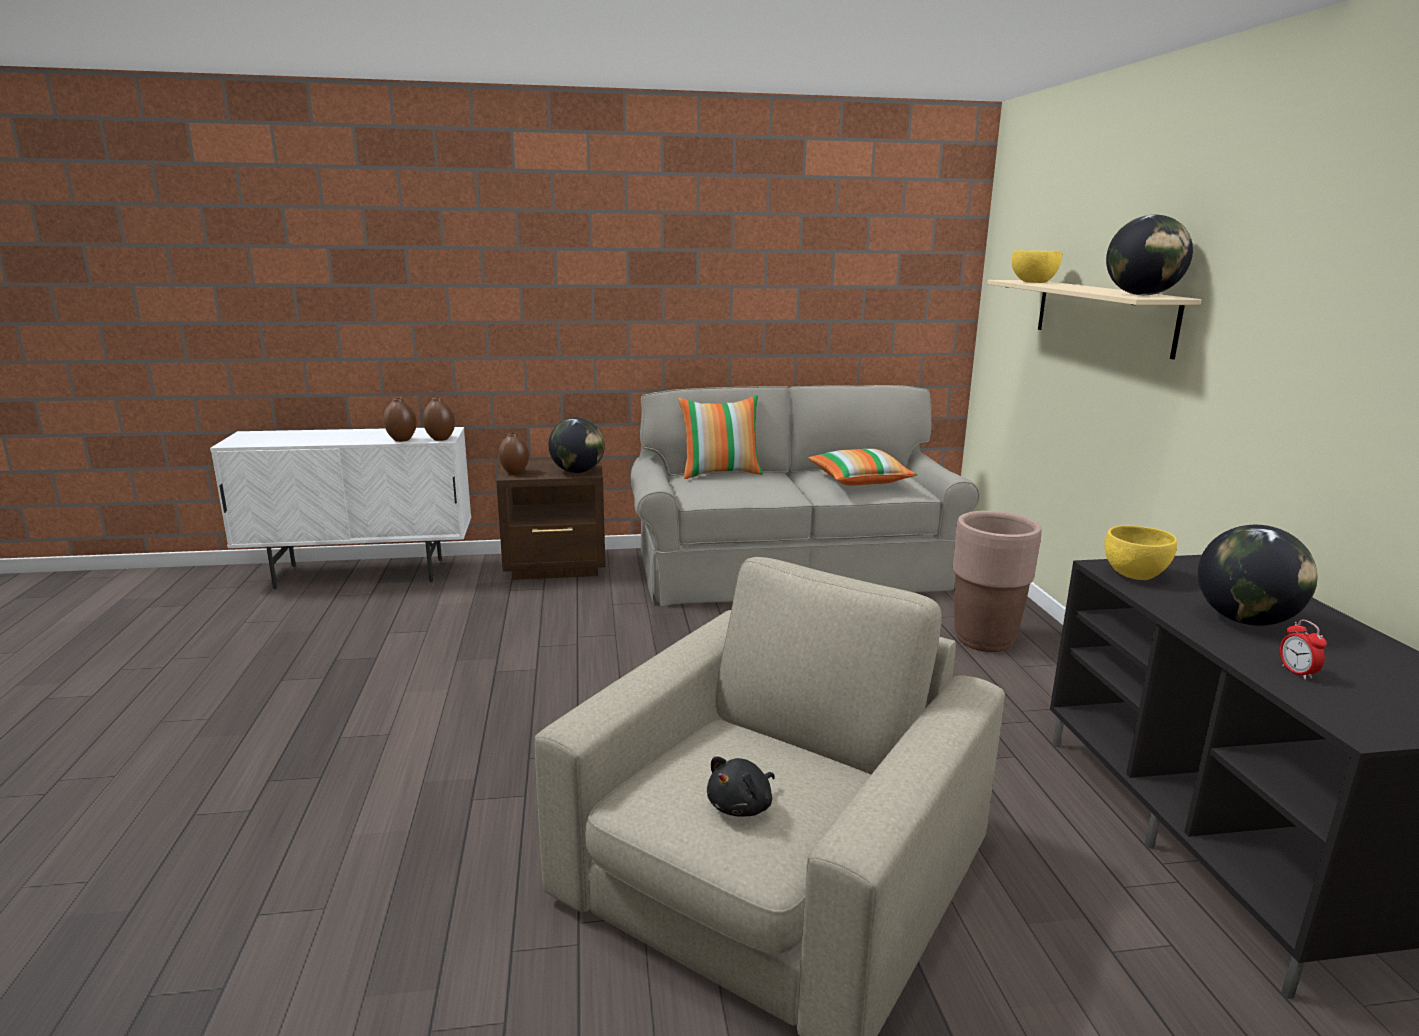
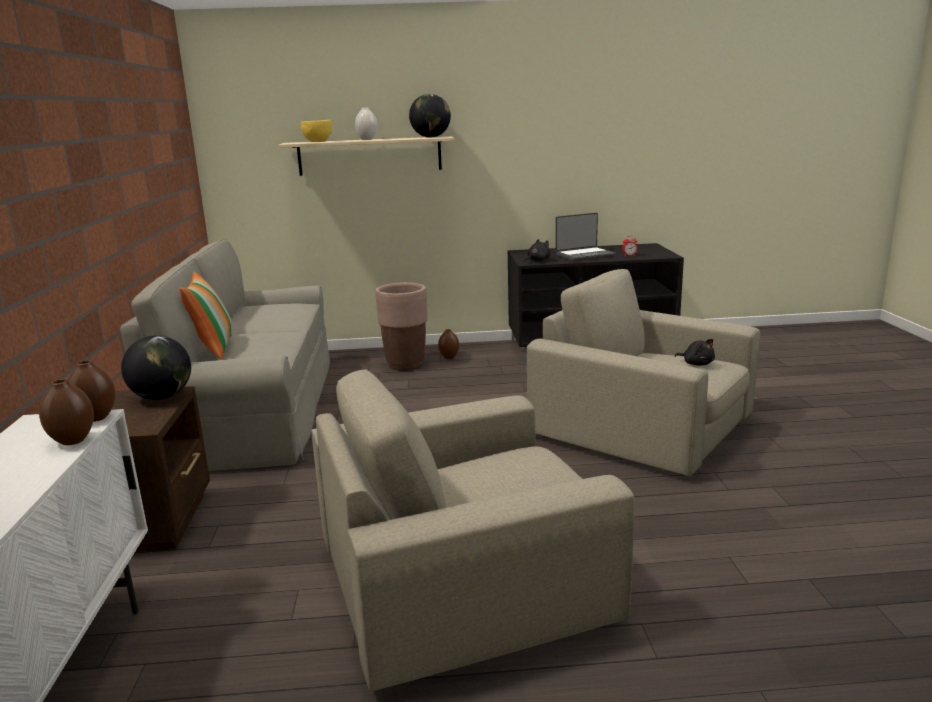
camera: 85 degrees left, 0 degrees up
(395, 704) = (464, 579): none -> beige armchair
(515, 472) = (132, 427): brown vase -> brown vase (449, 357)
(860, 481) = (276, 312): pillow -> none
(1084, 287) = (367, 139): none -> white vase
(1134, 575) = (537, 261): yellow bowl -> black plush toy
(1245, 620) = (584, 255): globe -> laptop

